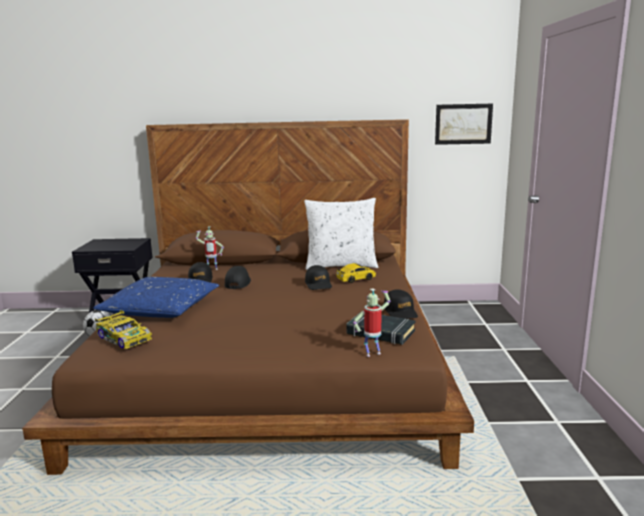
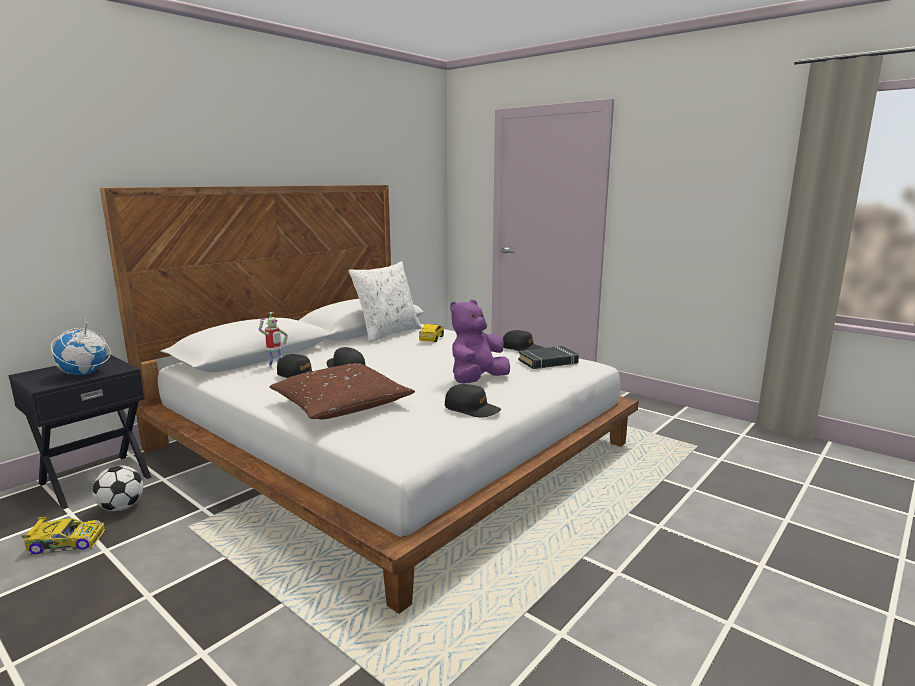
camera: 50 degrees left, 0 degrees up
(110, 247) = (84, 374): none -> globe
(124, 338) = (394, 430): toy car -> toy car (65, 542)
(161, 309) = (341, 405): blue pillow -> brown pillow
(273, 366) = (391, 446): brown bed -> white bed
(278, 326) = (477, 381): none -> purple plush toy
(318, 284) = (417, 349): black cap -> black cap (472, 409)
(372, 353) = (576, 373): toy robot -> none
(463, 124) = (418, 190): picture -> none

